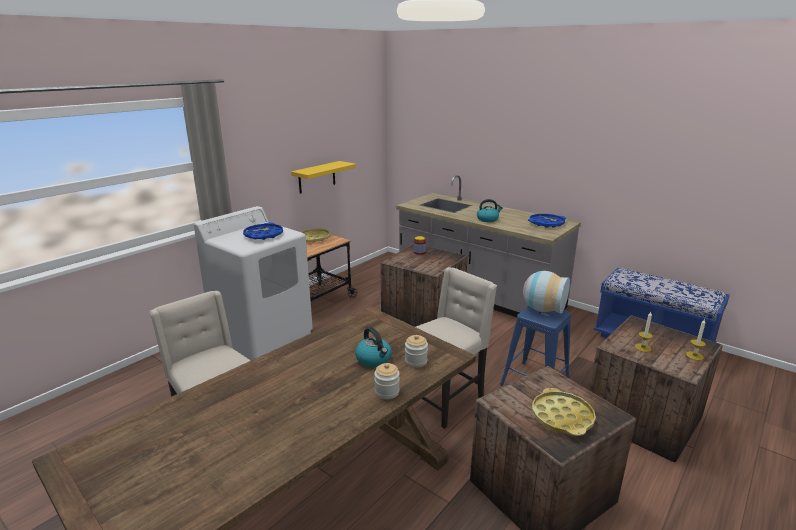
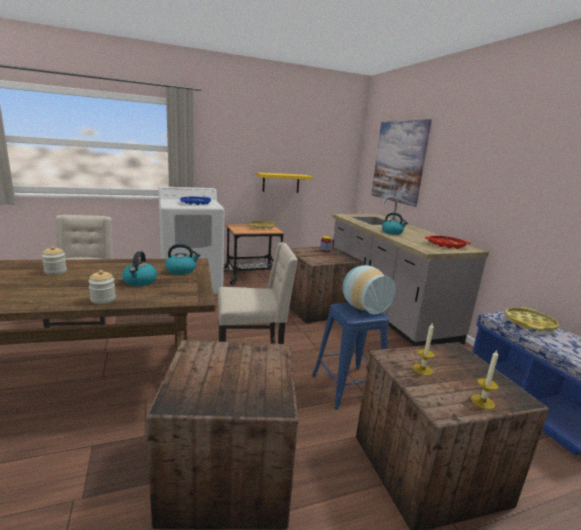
camera: 30 degrees right, 5 degrees down
(380, 331) = (181, 270): none -> kettle
(416, 361) = (163, 292): jar -> jar (55, 271)
(451, 135) = (399, 162): none -> picture
(546, 223) = (446, 245): blue tray -> red tray
(562, 417) = (223, 383): yellow tray -> yellow tray (529, 323)

